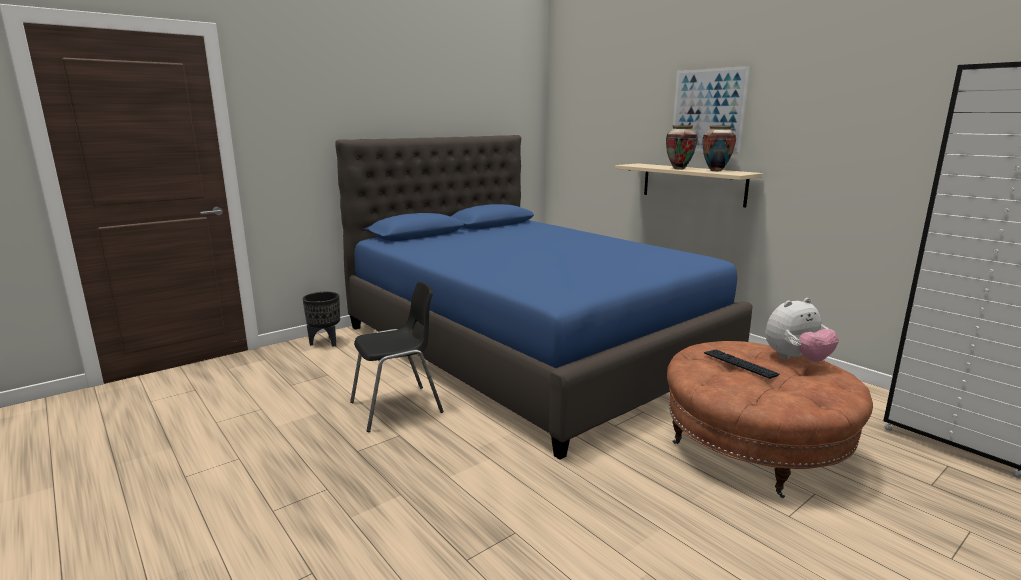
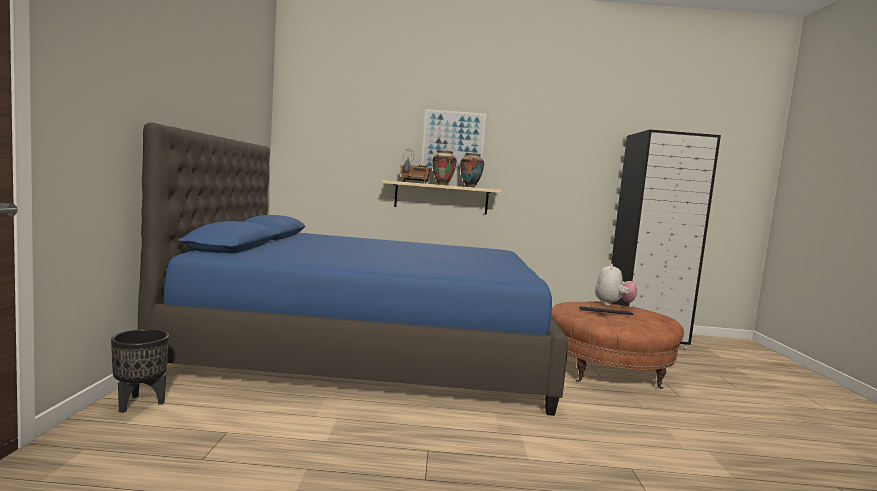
camera: 50 degrees left, 10 degrees down
(397, 408) = (375, 431): black chair -> none
(655, 166) = (414, 182): none -> radio

